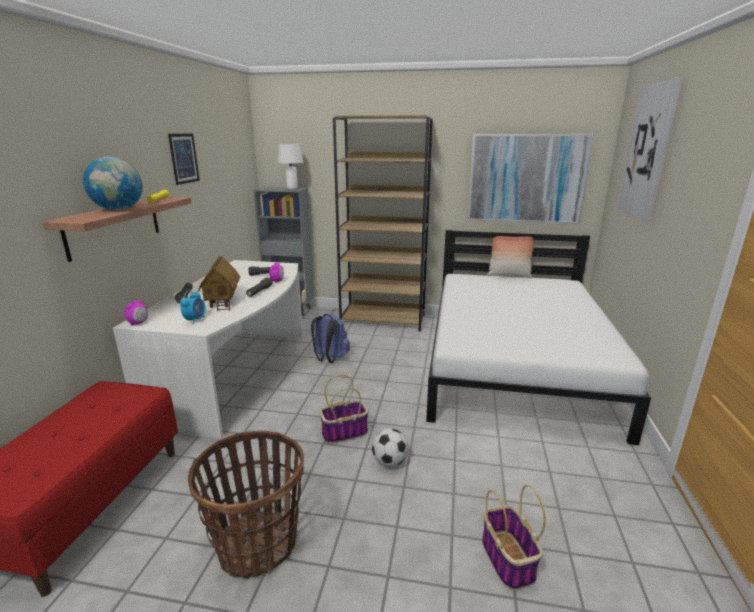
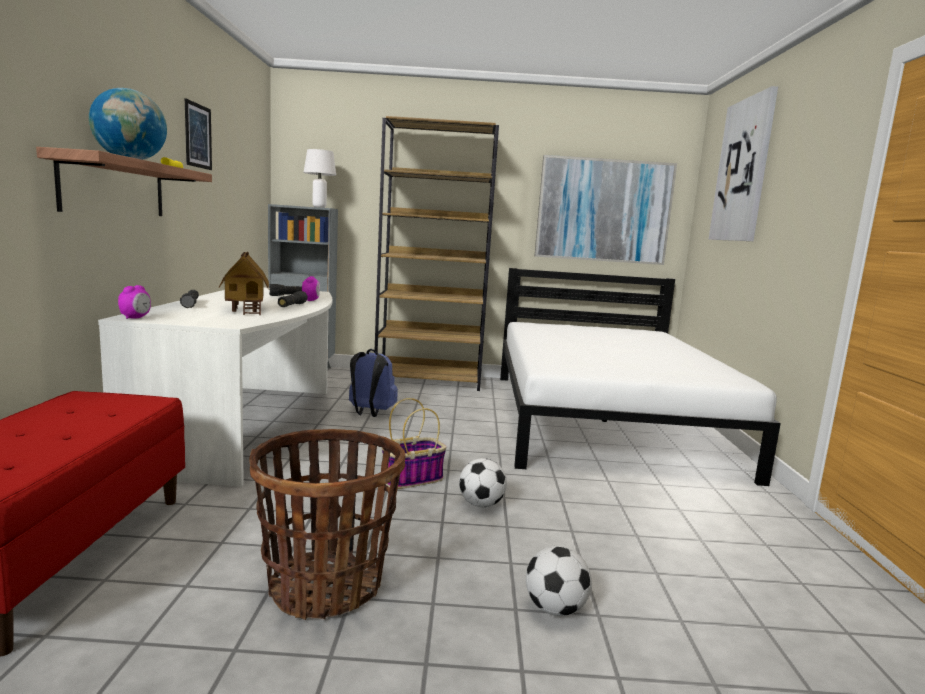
camera: 10 degrees left, 10 degrees down
(195, 320) = (217, 319): alarm clock -> none
(418, 578) = (555, 609): none -> football
(508, 275) = (584, 325): pillow -> none
(508, 560) = (660, 587): basket -> none

